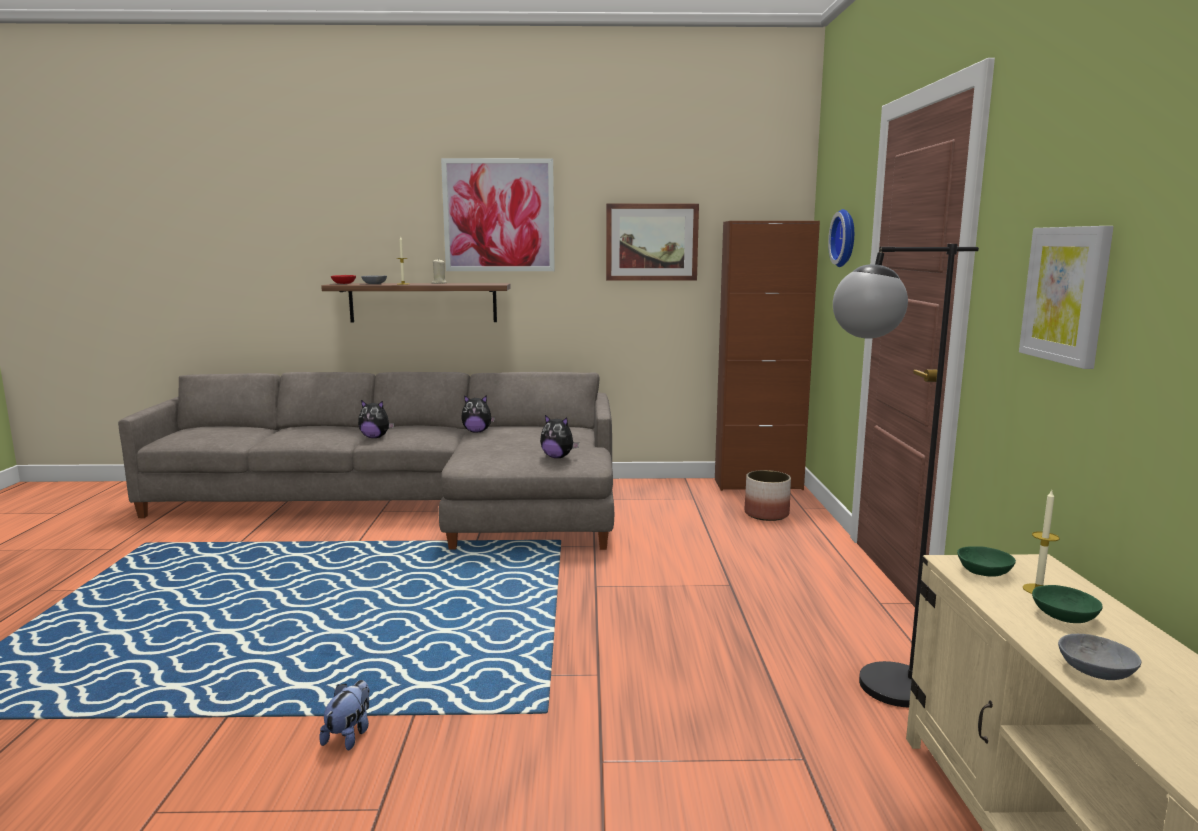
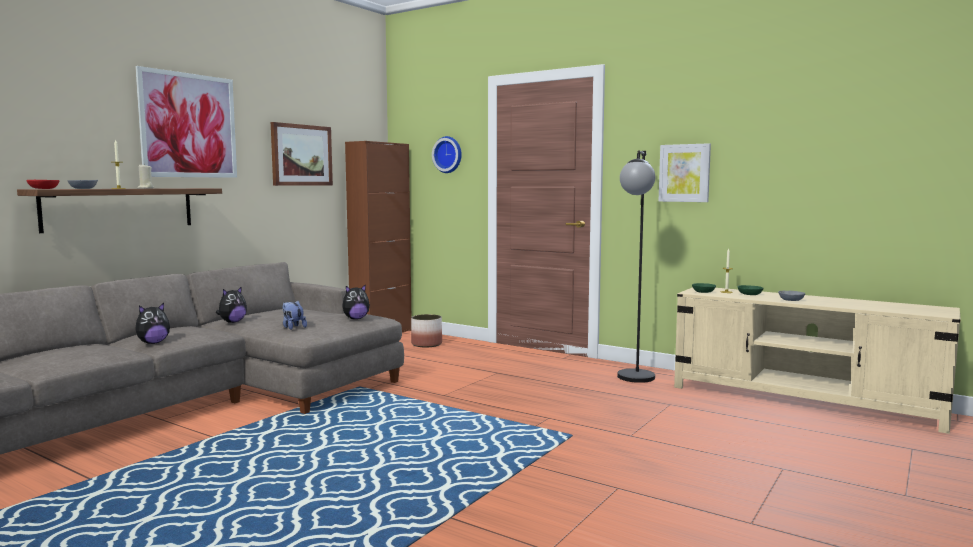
camera: 55 degrees left, 5 degrees down
(349, 735) = (530, 484): plush toy -> plush toy (293, 327)

